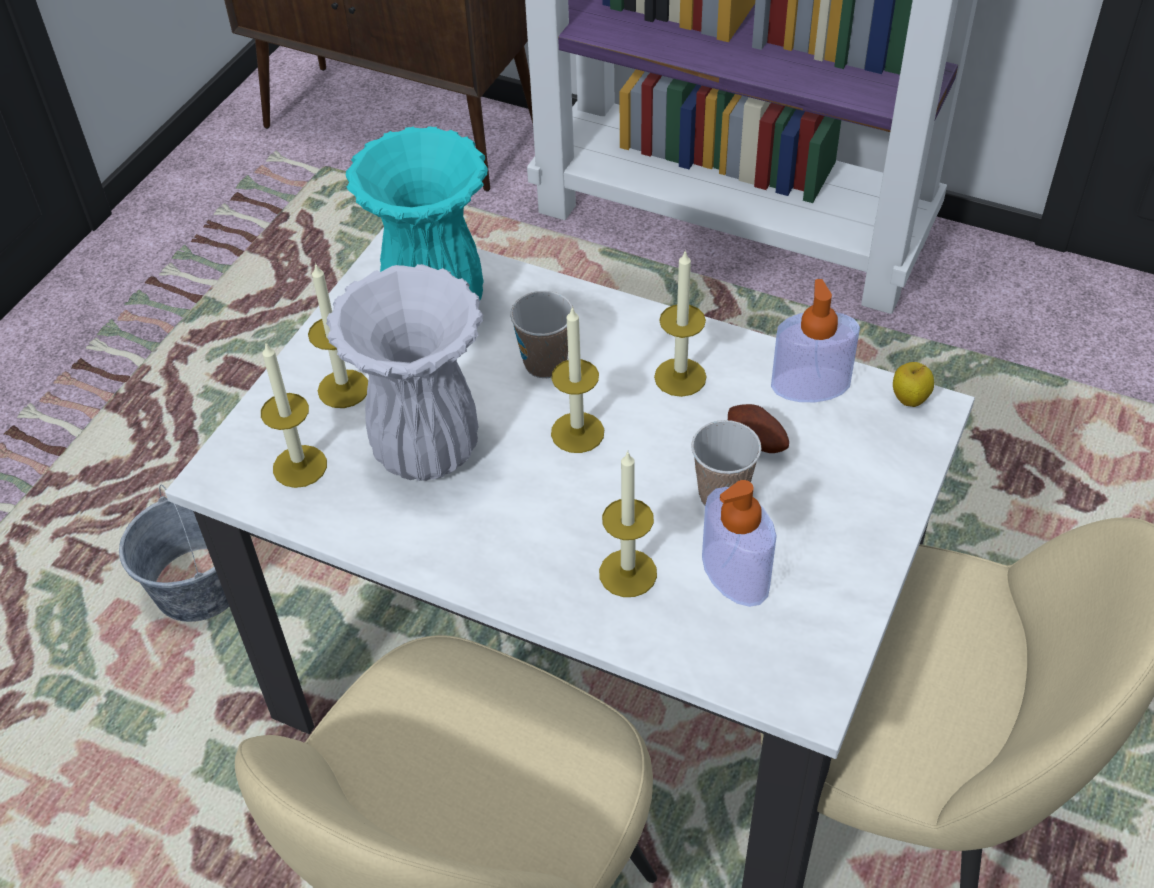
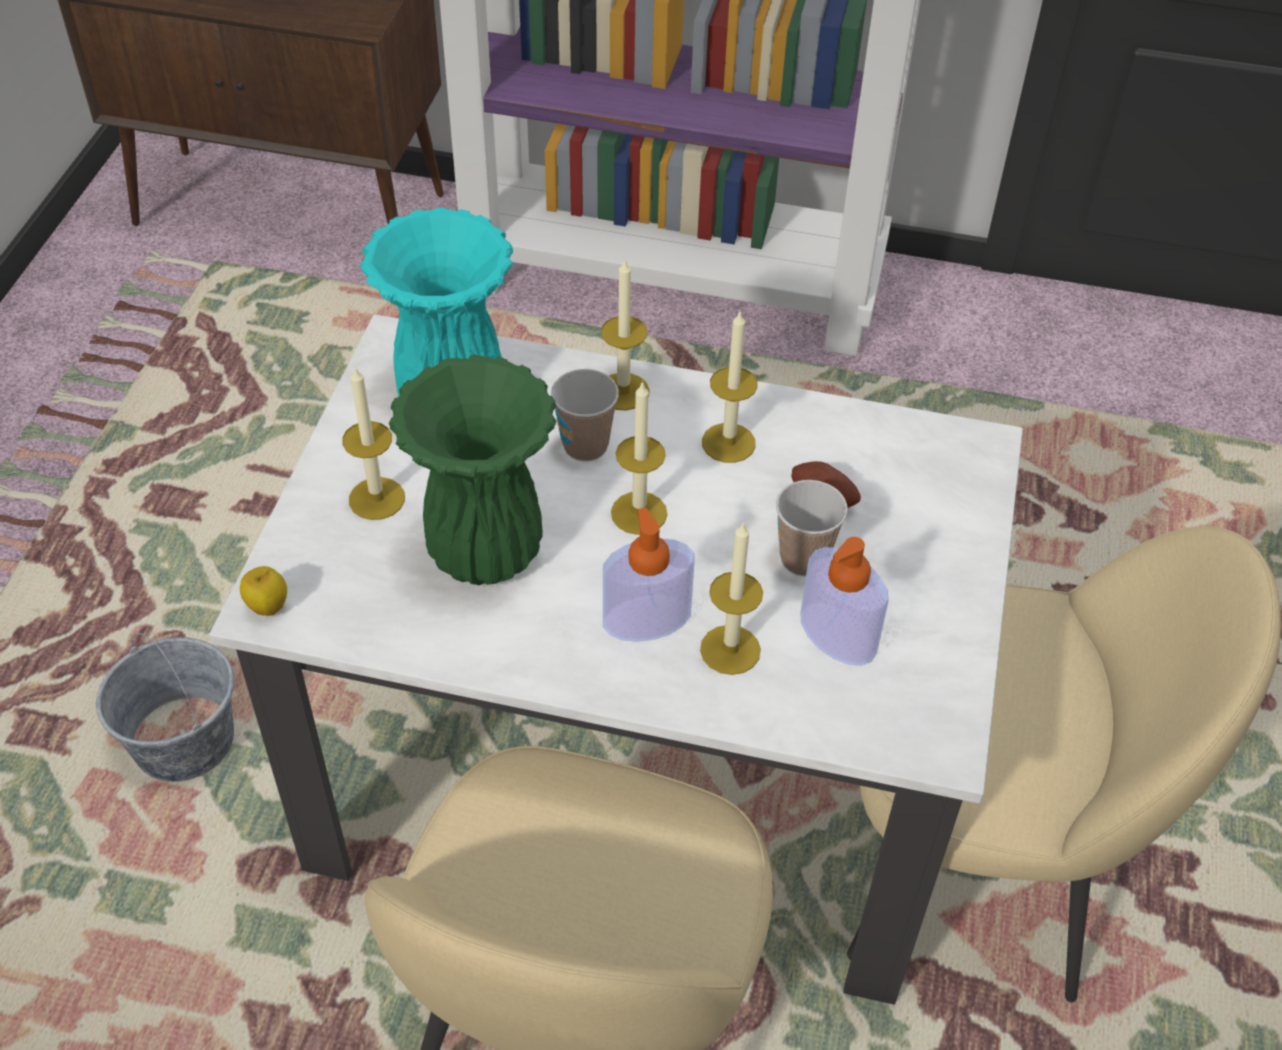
camera: 15 degrees left, 0 degrees up
(300, 466) = (352, 587): candle -> candle (623, 391)
(429, 450) = (488, 552): white vase -> green vase
(810, 385) = (861, 435): soap dispenser -> soap dispenser (646, 618)
(909, 400) = (961, 438): apple -> apple (268, 607)

